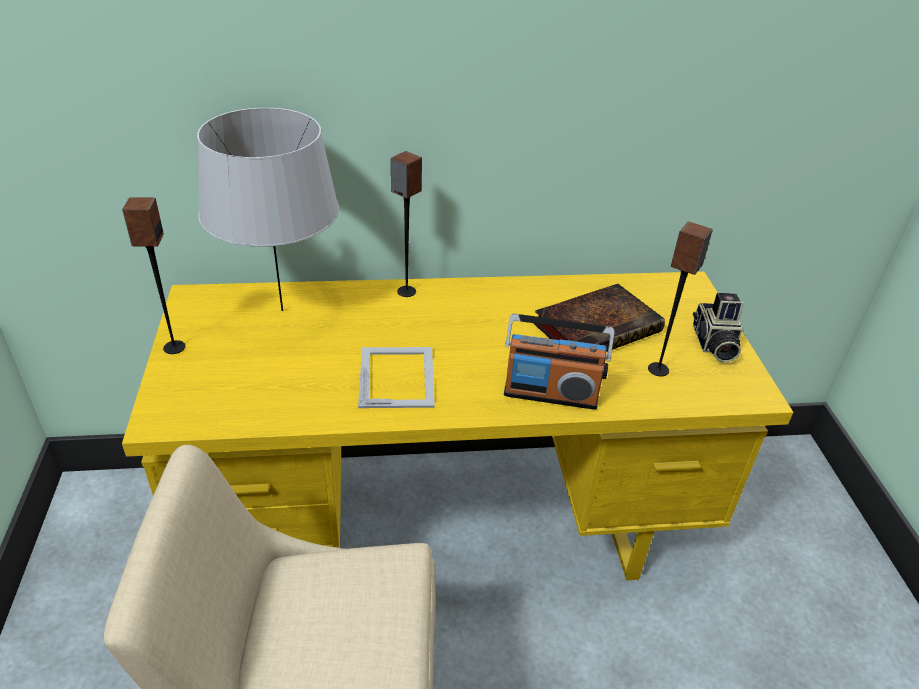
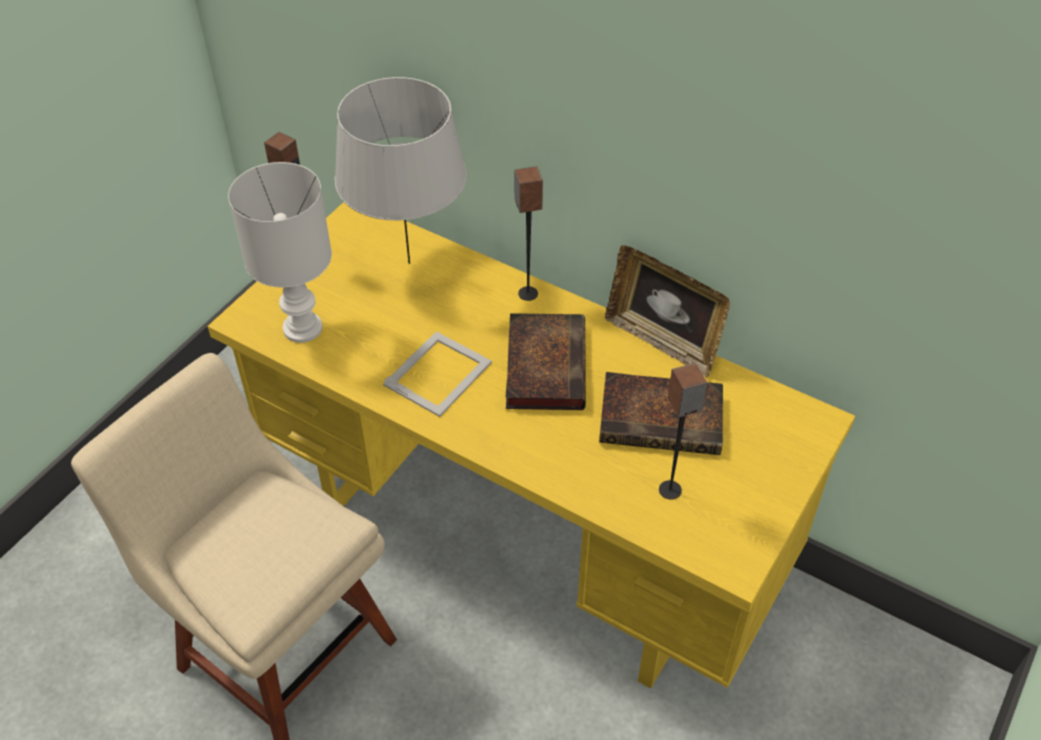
camera: 40 degrees right, 10 degrees up
(230, 399) = (302, 327): none -> white table lamp
(474, 332) = (544, 364): none -> book
(539, 281) = (662, 341): none -> picture frame
(550, 394) = (545, 458): radio -> none
(713, 344) = (757, 496): camera -> none

